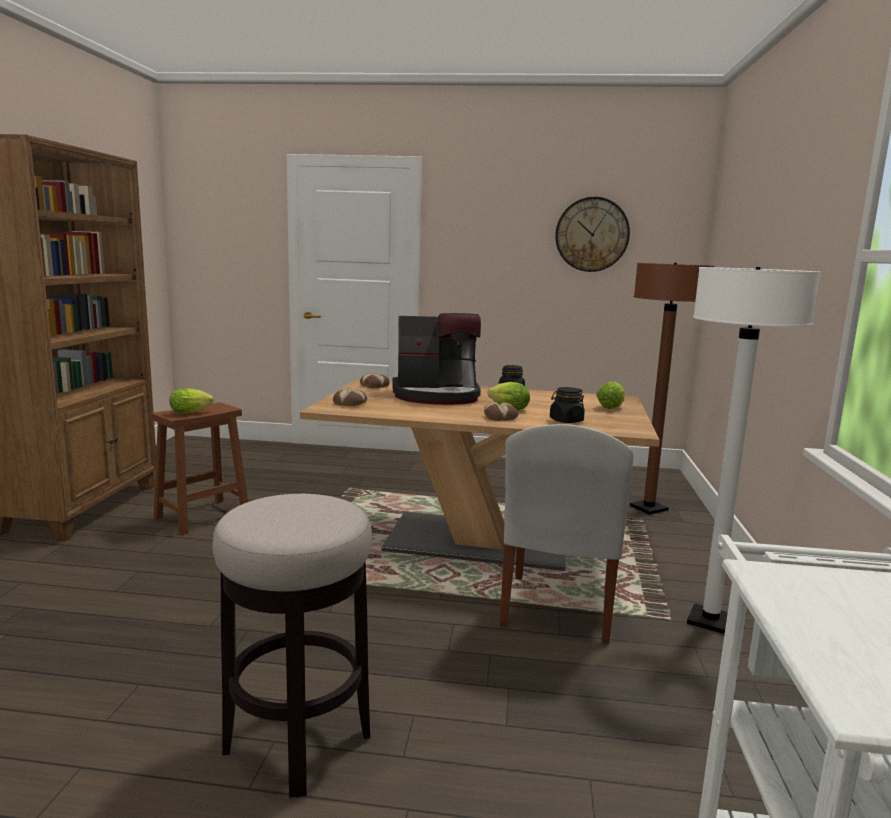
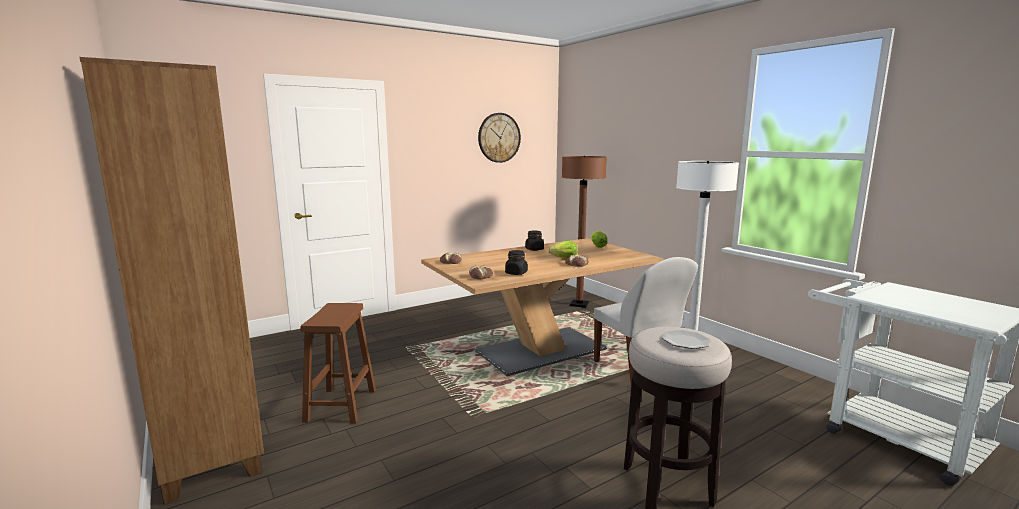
camera: 40 degrees left, 0 degrees up
(192, 412) = (335, 315): lettuce -> none
(288, 515) = (685, 341): none -> plate
(436, 395) = (506, 259): coffee machine -> none
(566, 421) = (606, 258): black jar -> black jar (516, 273)

